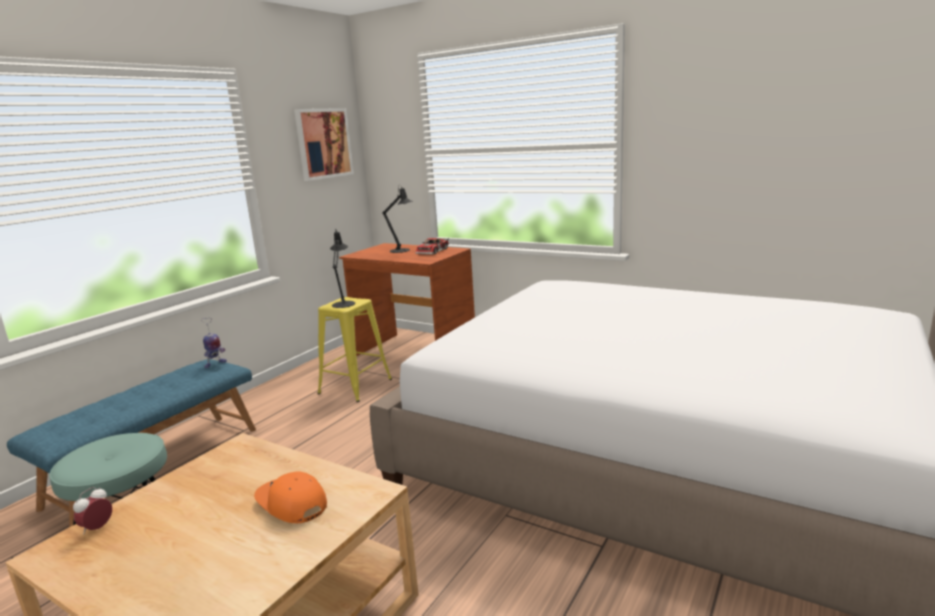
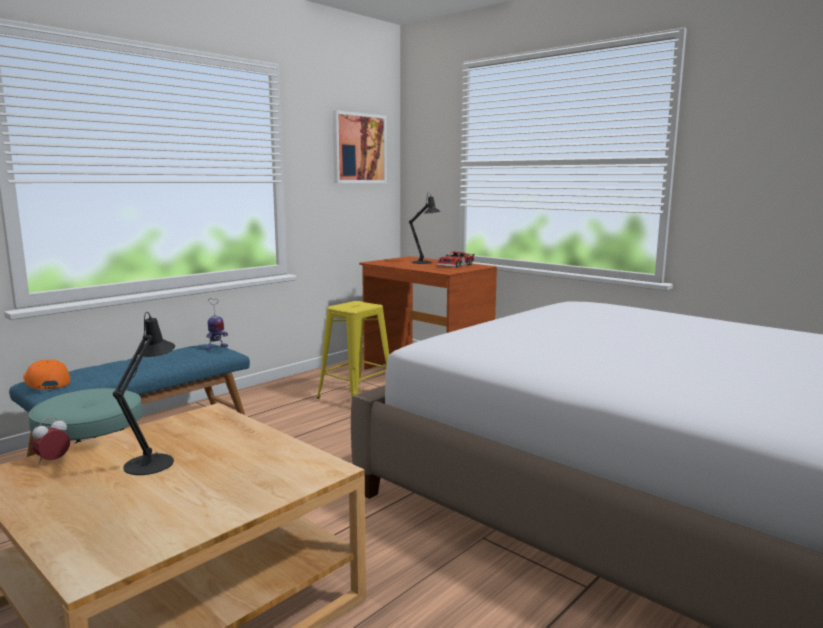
camera: 10 degrees right, 5 degrees down
(291, 504) = (240, 467): orange cap -> orange cap (46, 382)
(344, 303) = (354, 305): black table lamp -> black table lamp (153, 461)

